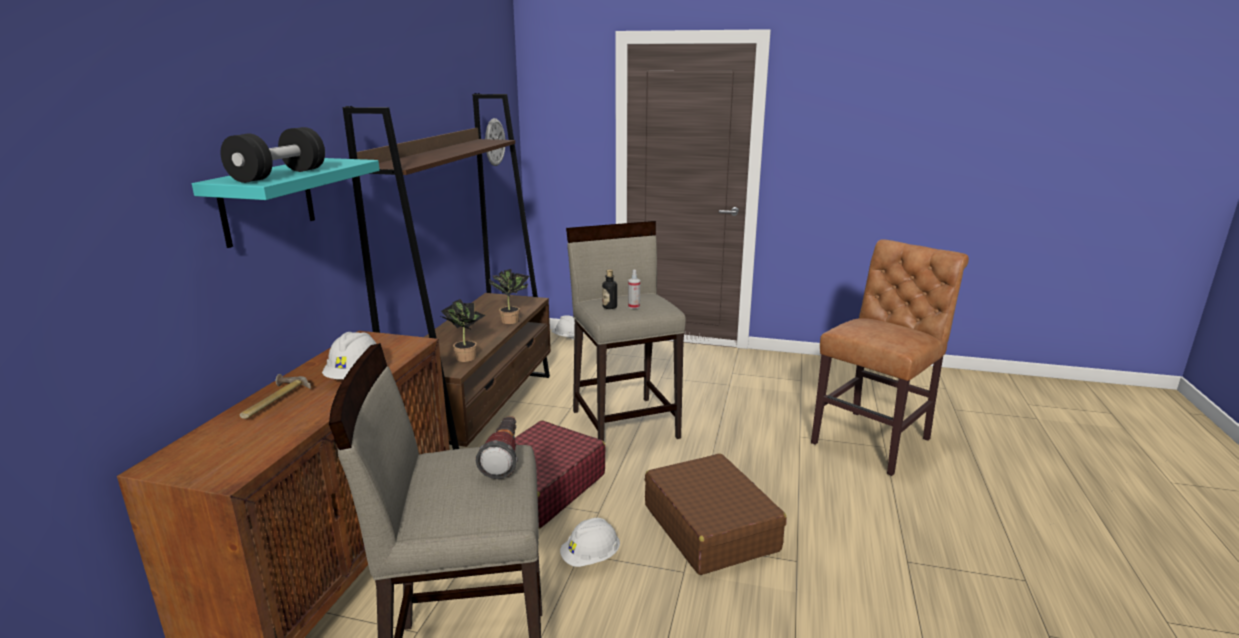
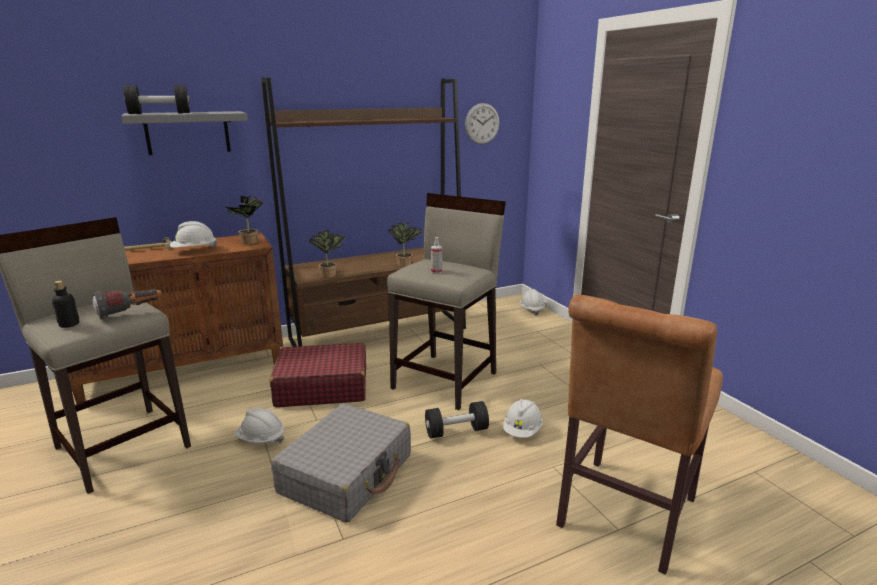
camera: 50 degrees right, 0 degrees up
(267, 201) = (187, 133): turquoise shelf -> grey shelf
(391, 344) = (249, 243): none -> potted plant
(609, 307) = (422, 266): bottle -> bottle (69, 324)
(710, 452) = (456, 431): none -> black dumbbell
(710, 527) = (347, 474): brown suitcase -> grey suitcase
(743, 427) = (522, 431): none -> white hard hat
(874, 439) = (623, 517): brown chair -> brown chair turned 120 degrees clockwise

